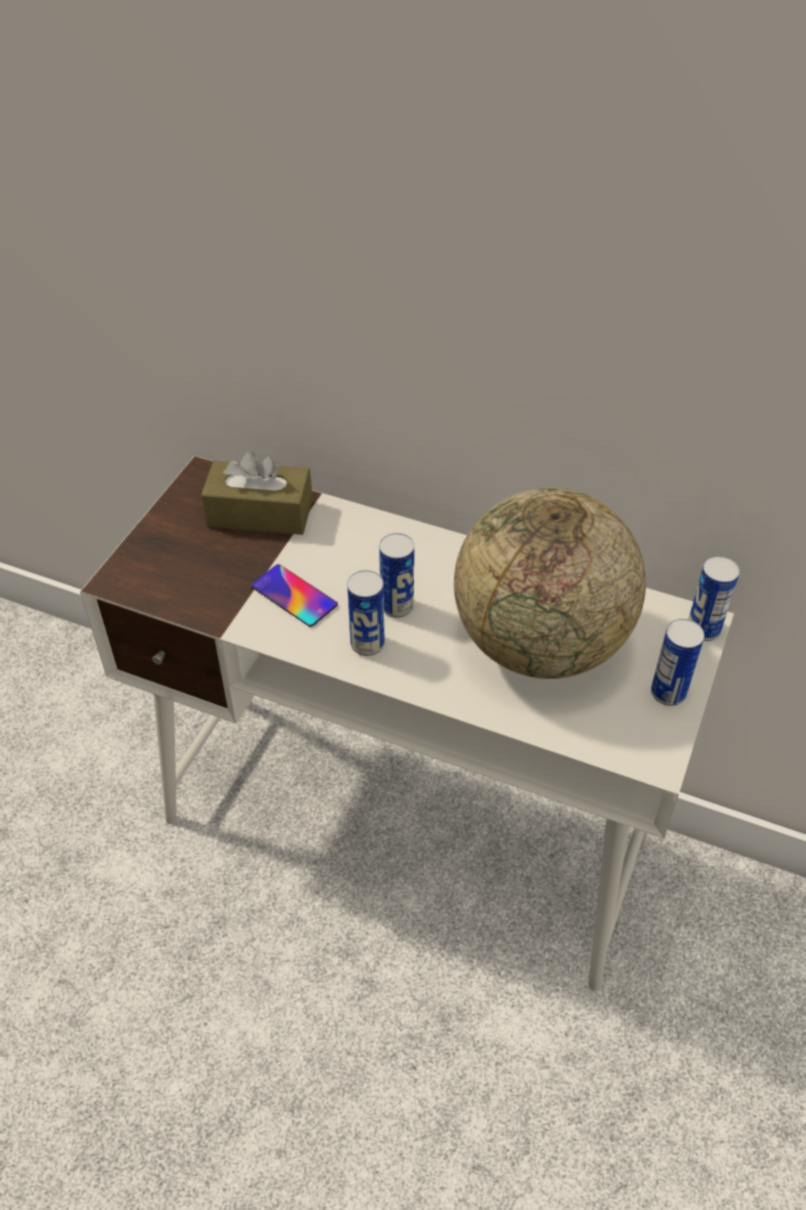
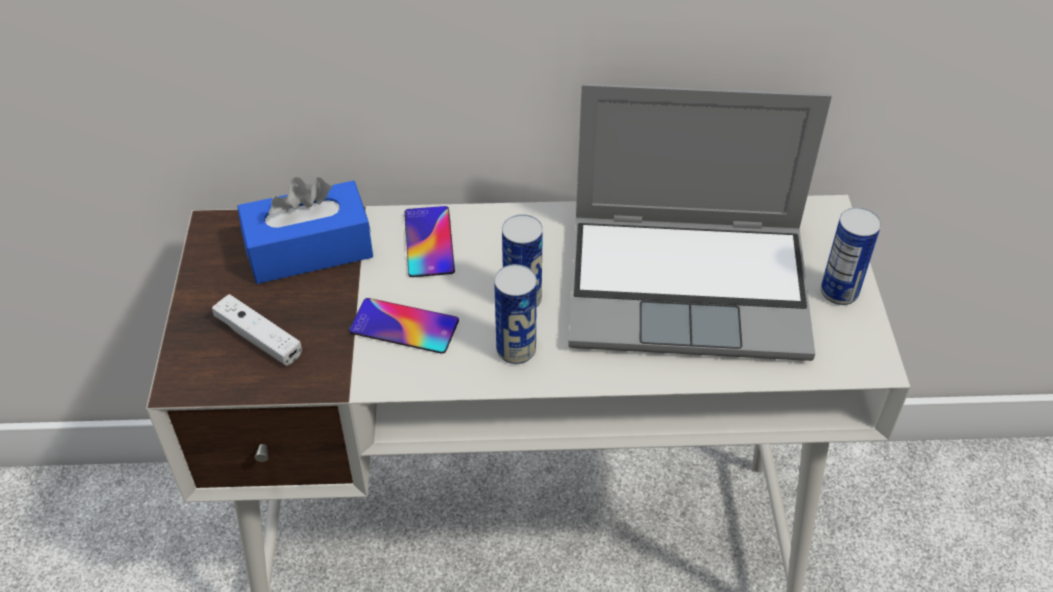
camera: 25 degrees left, 0 degrees up
(184, 567) = (259, 338): none -> white game controller
(260, 513) = (309, 250): brown tissue box -> blue tissue box
(352, 537) = (429, 242): none -> phone
(540, 644) = (690, 287): globe -> laptop
(703, 629) = (831, 219): can -> none

